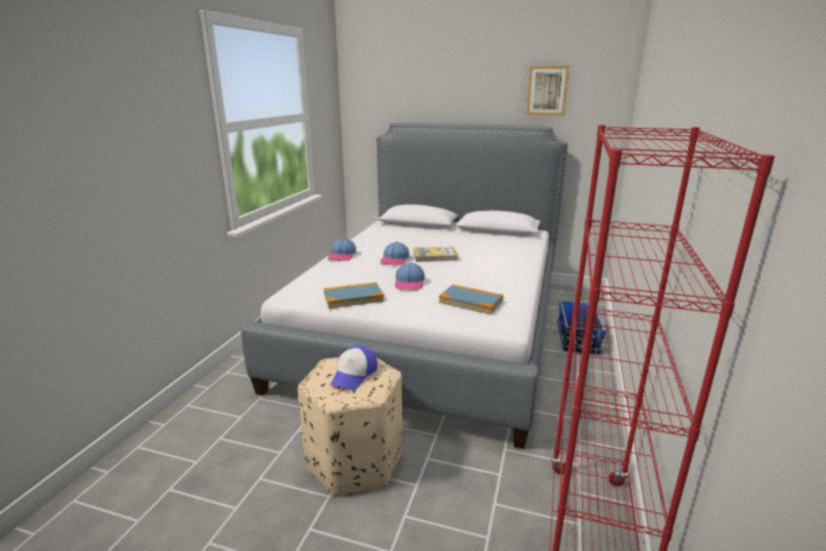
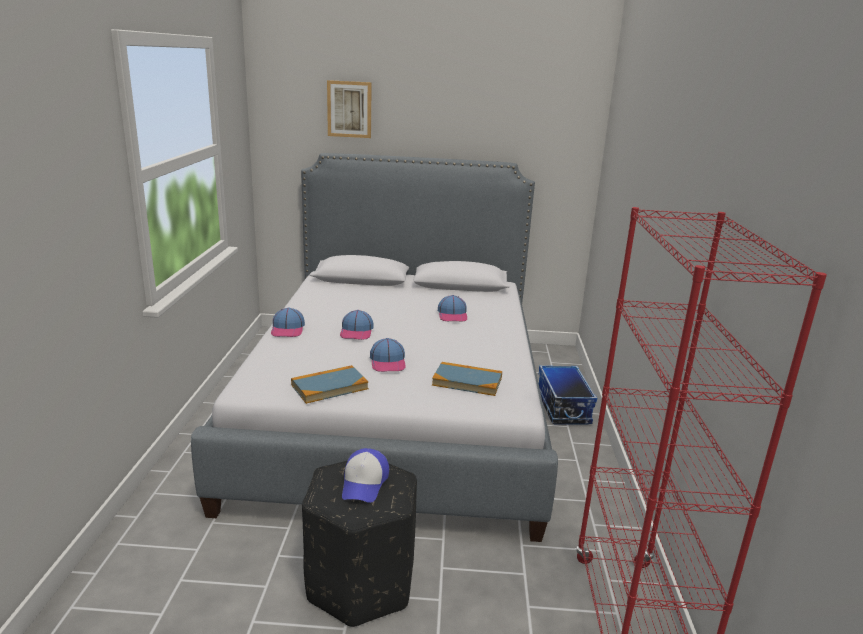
camera: 15 degrees left, 0 degrees up
(355, 461) = (361, 583): beige ottoman -> black ottoman
(435, 256) = (402, 324): book -> none
(481, 251) = (452, 315): none -> cap
(547, 91) = (510, 121): picture -> picture (349, 109)

